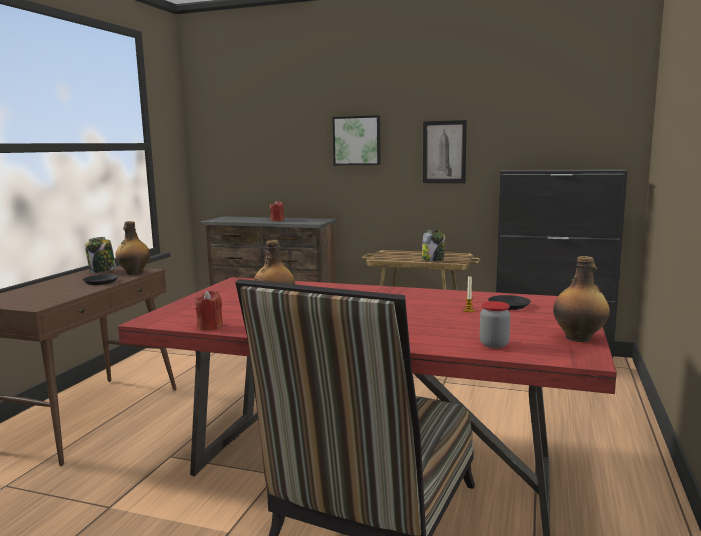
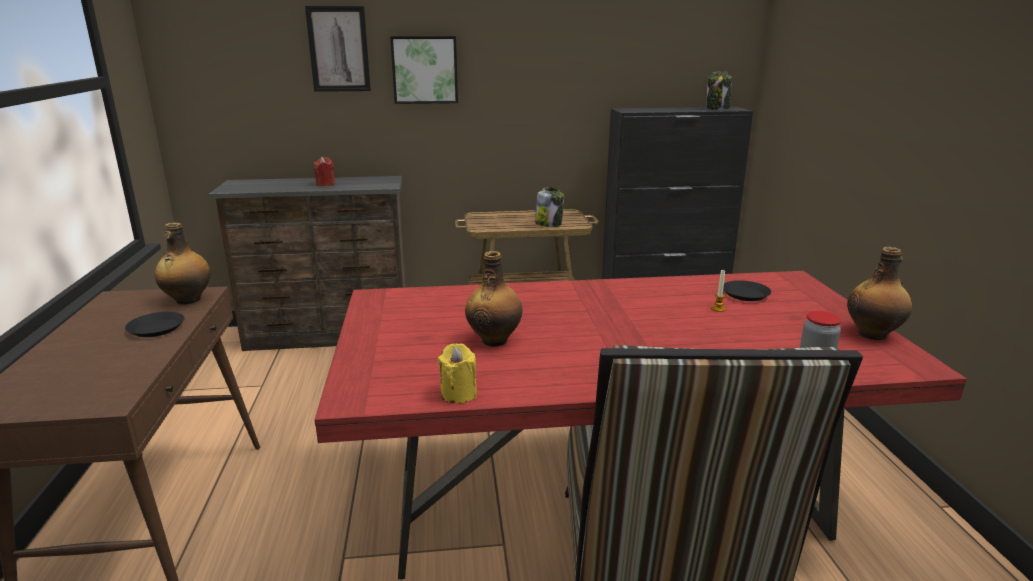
camera: 25 degrees left, 10 degrees up
(102, 271) = (124, 303): jar -> jar (718, 108)
(210, 326) = (458, 394): red candle -> yellow candle
(444, 152) = (539, 85): picture -> picture (338, 49)

